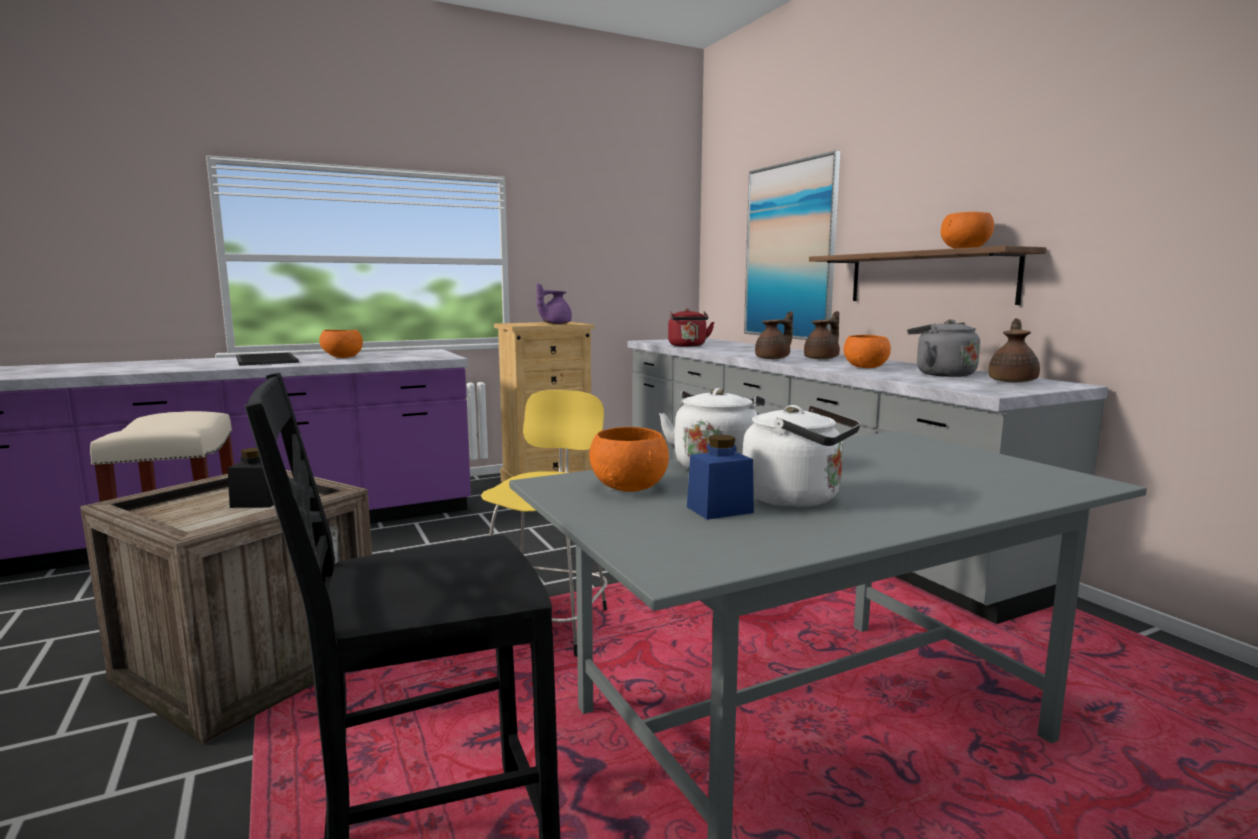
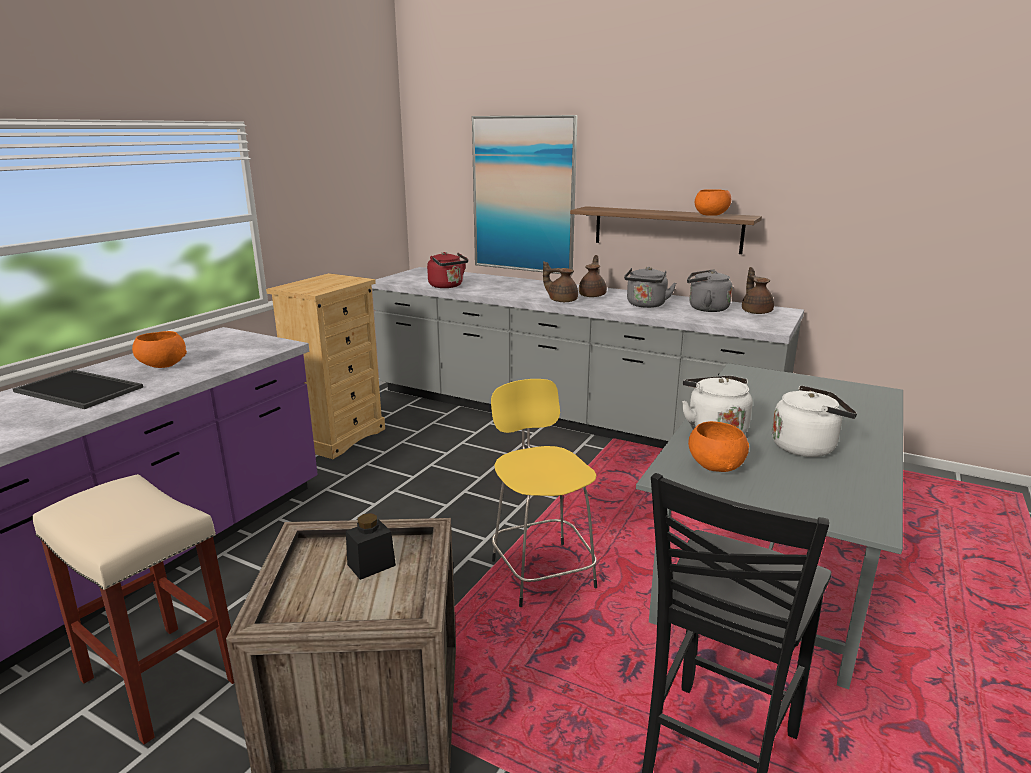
camera: 35 degrees left, 10 degrees up
(555, 324) = (337, 283): purple teapot -> none
(719, 510) = (795, 470): blue jar -> none
(774, 358) = (561, 300): brown teapot -> brown teapot turned 90 degrees counterclockwise
(865, 367) = (646, 305): orange bowl -> grey kettle

